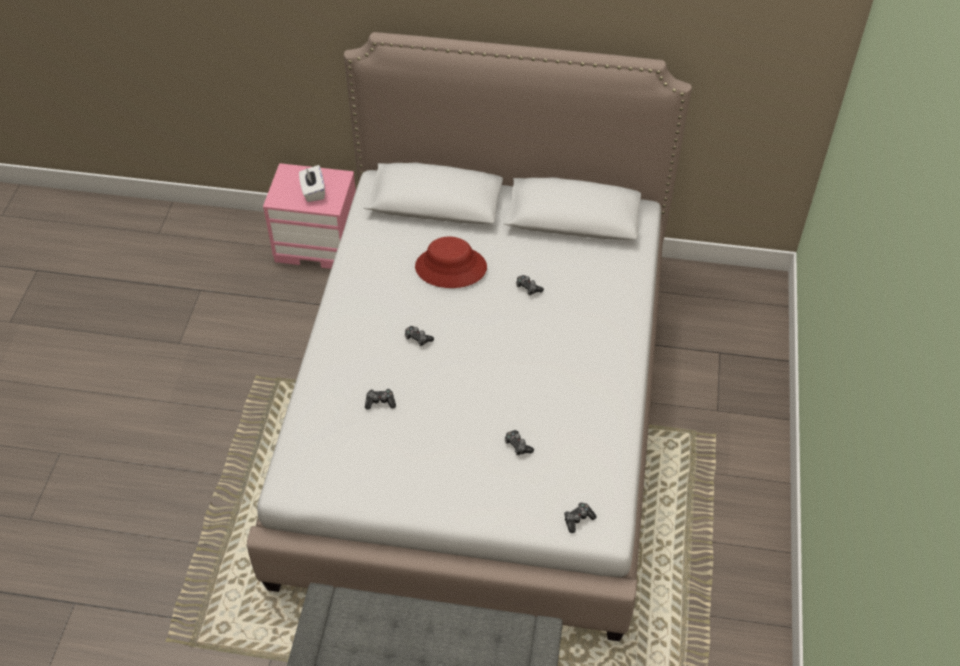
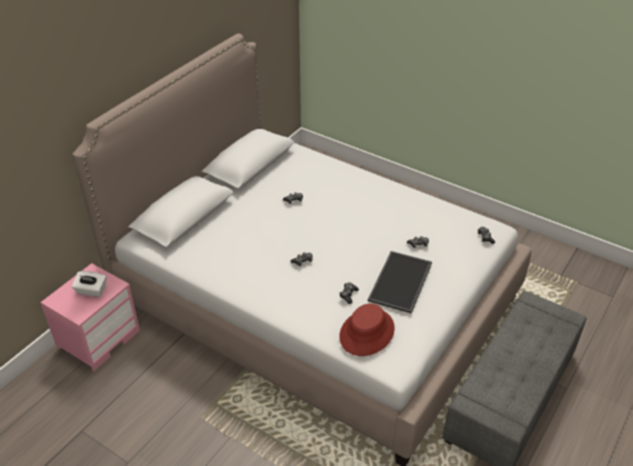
camera: 65 degrees left, 10 degrees down
(430, 448) = (401, 282): none -> tray
(450, 268) = (250, 228): red hat -> red hat (367, 333)

